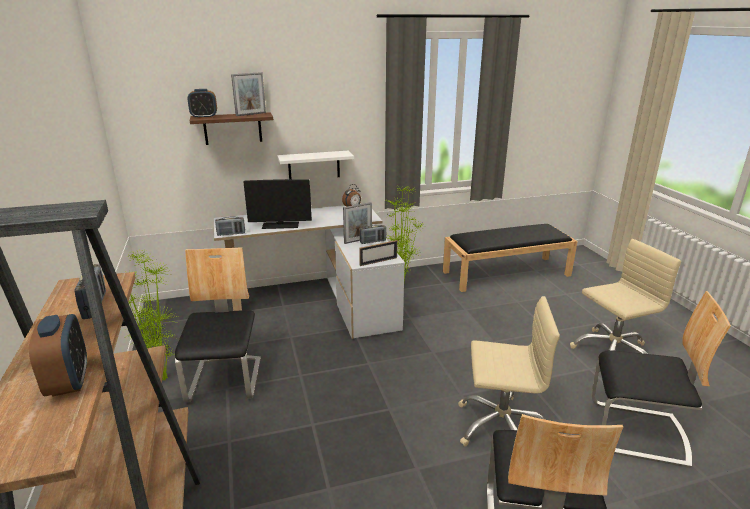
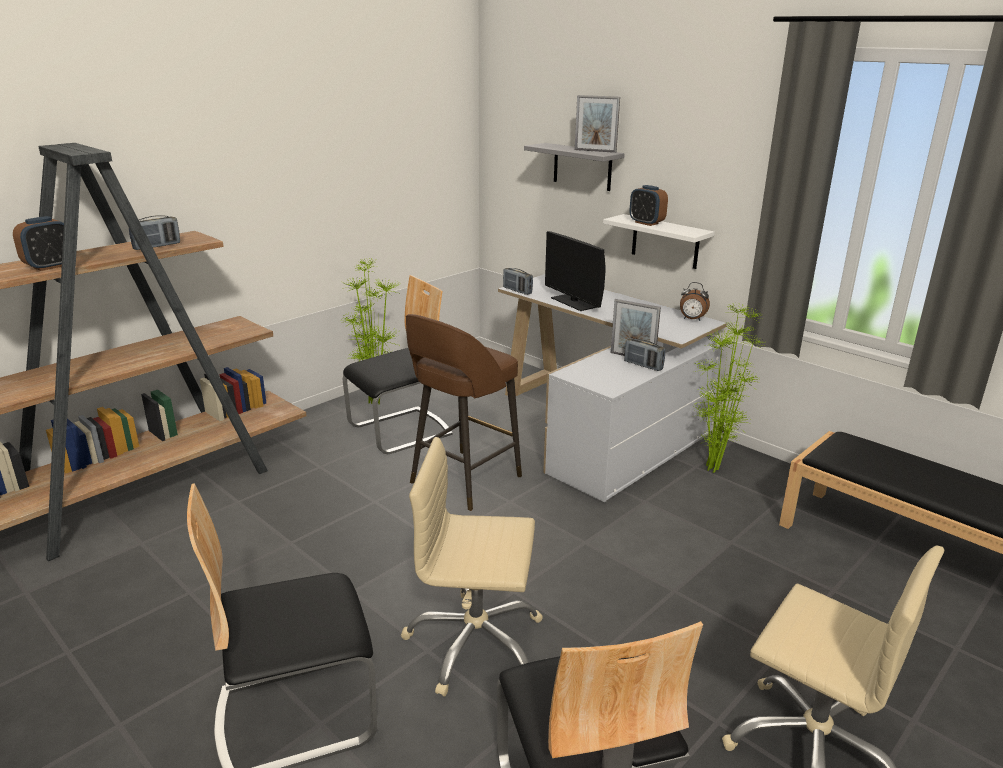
camera: 60 degrees right, 0 degrees up
(204, 117) = (545, 145): alarm clock -> alarm clock (646, 223)
(232, 128) = (582, 167): brown shelf -> grey shelf
(326, 373) = (463, 481): none -> brown stool
(378, 261) = (590, 382): picture frame -> none
(501, 426) = (475, 644): beige office chair -> beige office chair turned 120 degrees clockwise

